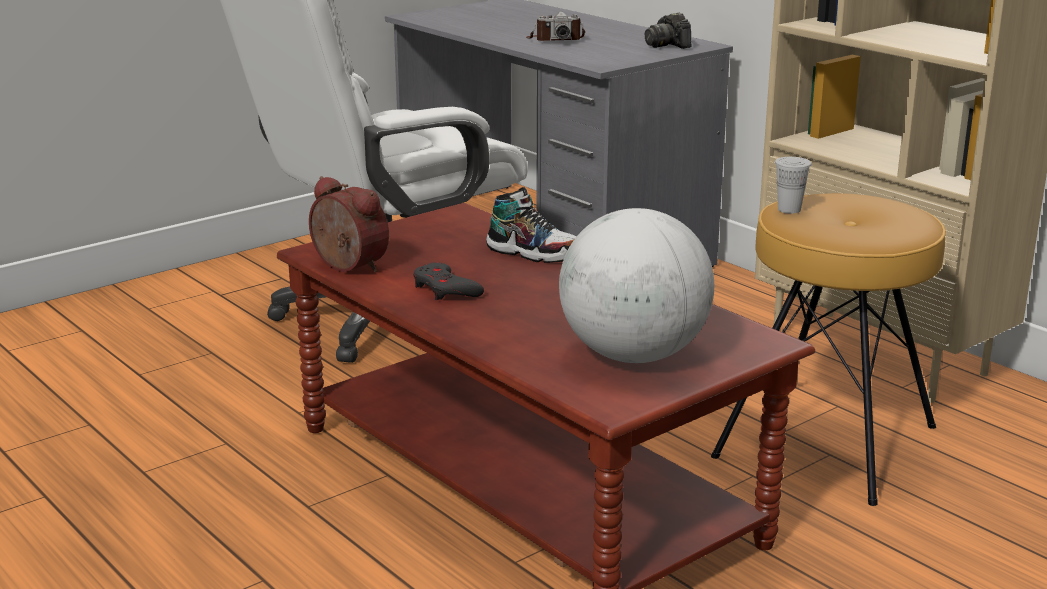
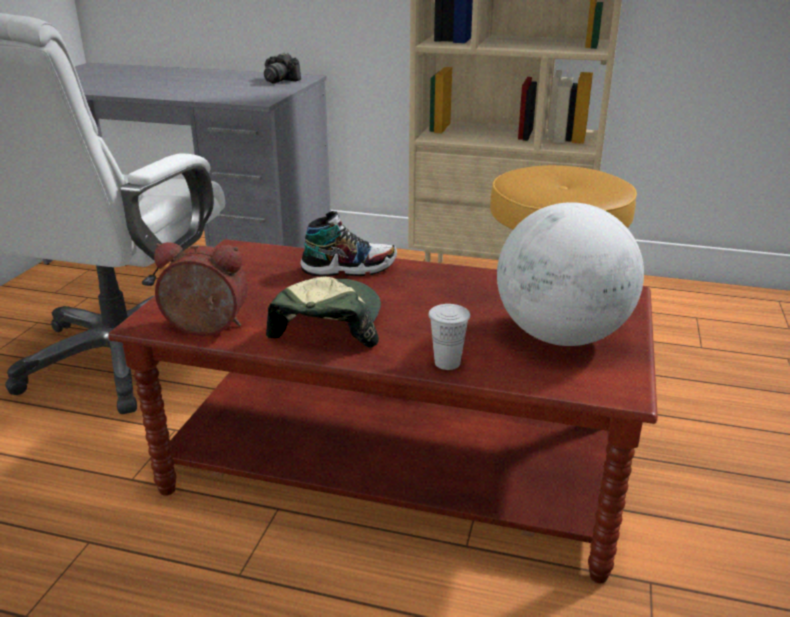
camera: 35 degrees left, 5 degrees up
(445, 289) = (327, 324): grey game controller -> cap
(555, 40) = (186, 88): camera -> none
(789, 209) = (521, 186): white cup -> white cup (447, 363)

